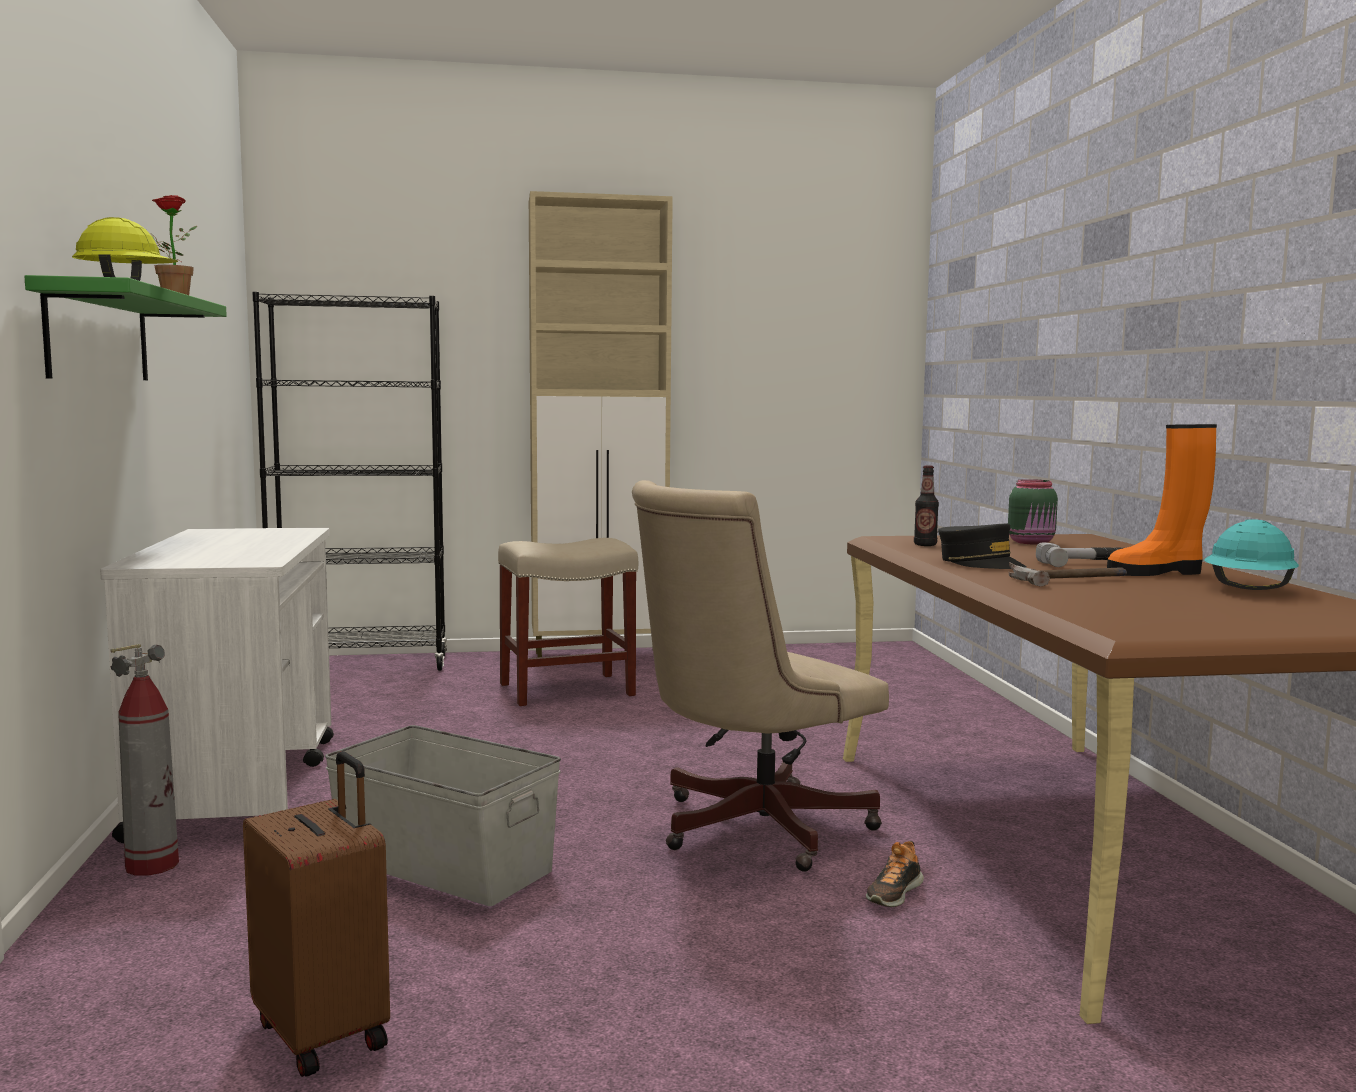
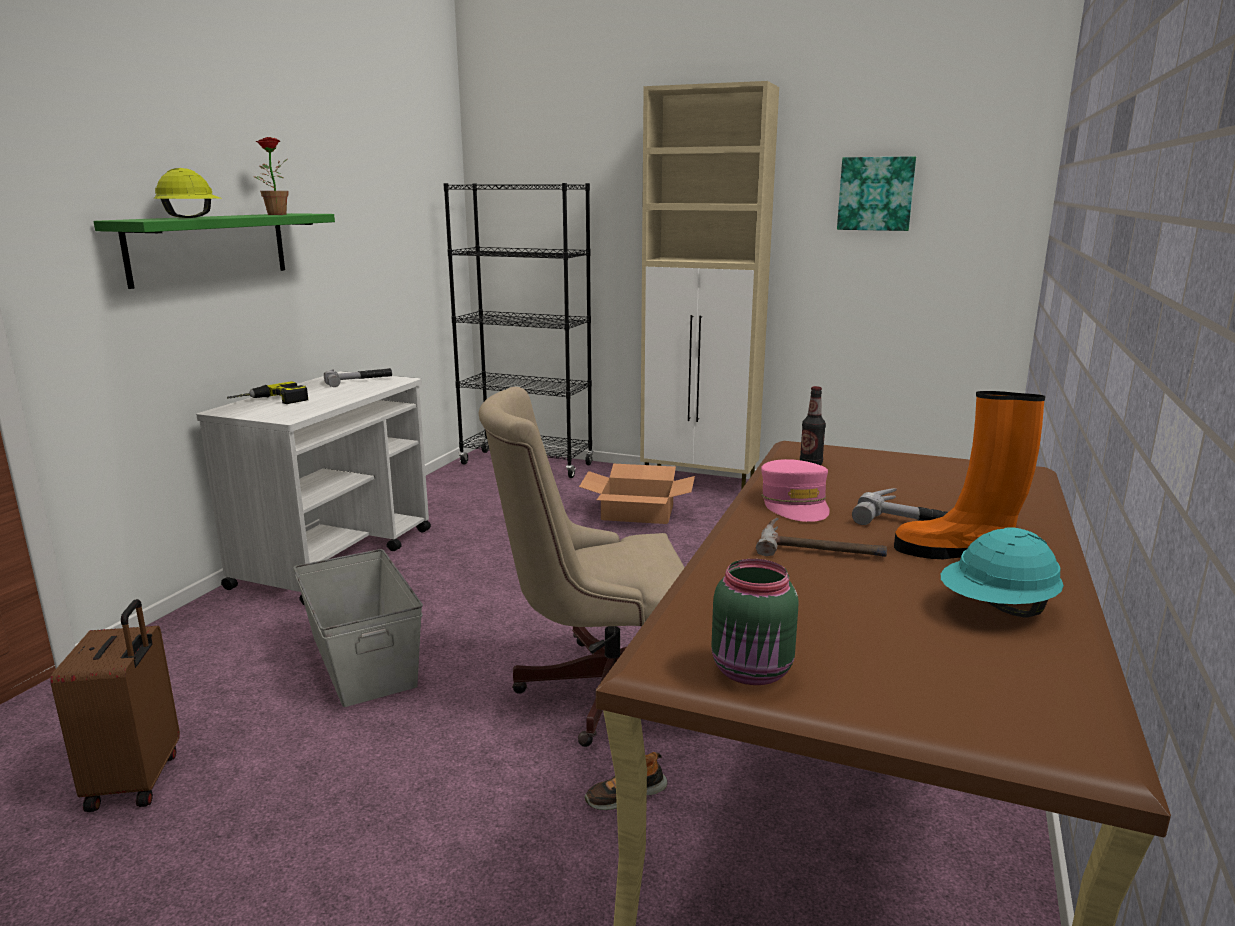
camera: 30 degrees right, 10 degrees up
(152, 865) = (219, 612): fire extinguisher -> none
(182, 553) = (271, 401): none -> power drill
(245, 532) = (358, 380): none -> hammer
(568, 689) = (637, 512): beige stool -> cardboard box
(766, 320) = (875, 194): none -> picture
(980, 563) = (795, 504): black cap -> pink cap
(1032, 542) = (935, 475): green jar -> green jar (753, 672)

